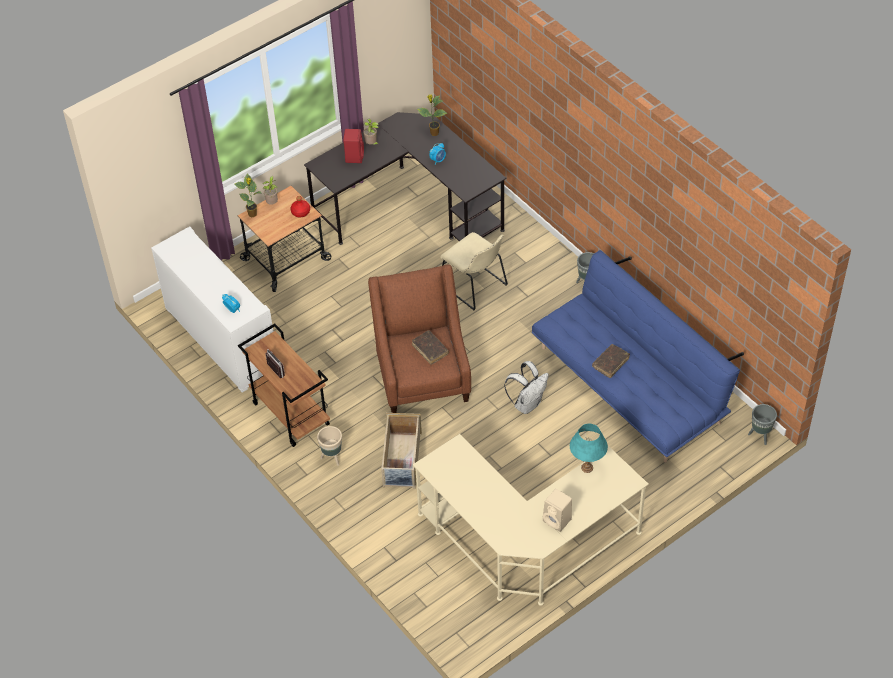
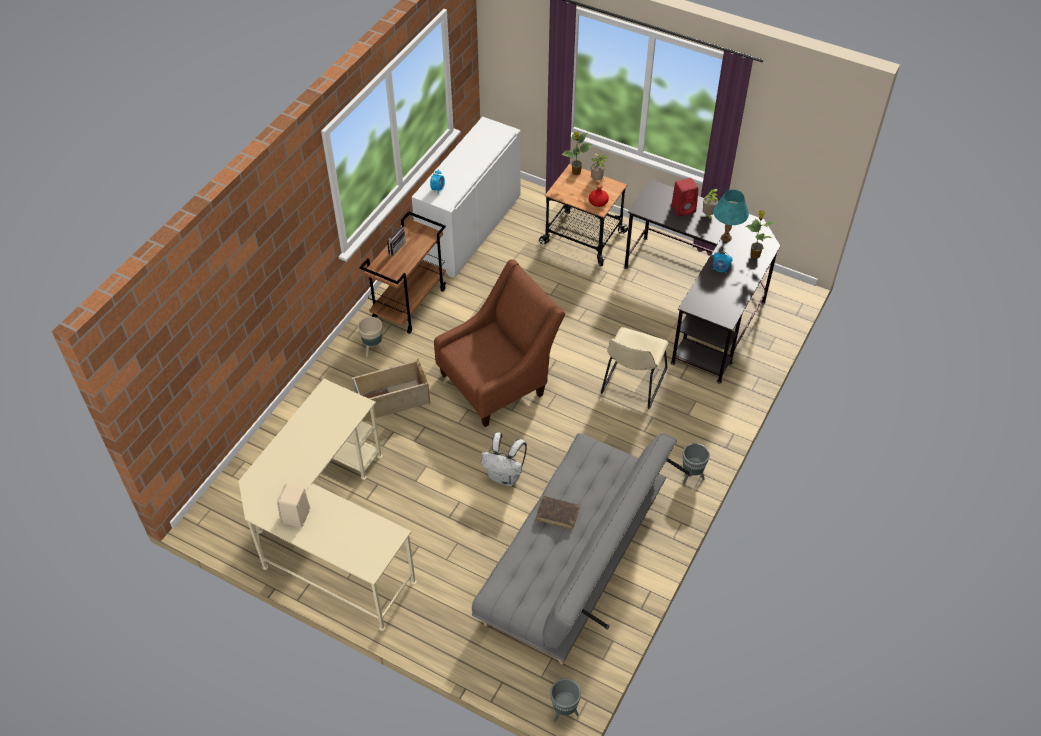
camera: 65 degrees right, 0 degrees up
(430, 350) = (493, 357): brown book -> none
(587, 468) = (373, 521): turquoise table lamp -> turquoise table lamp (726, 238)
(629, 384) = (574, 558): blue sofa -> grey sofa

